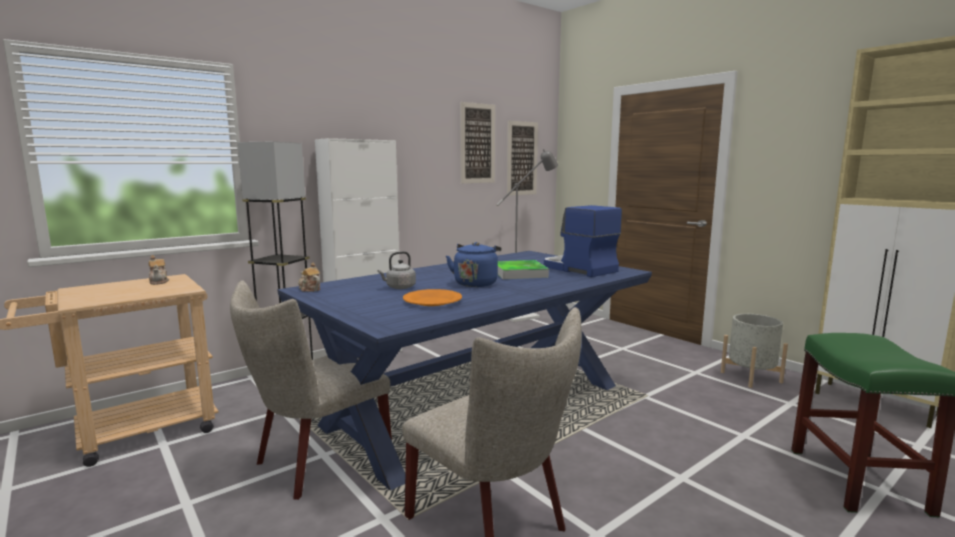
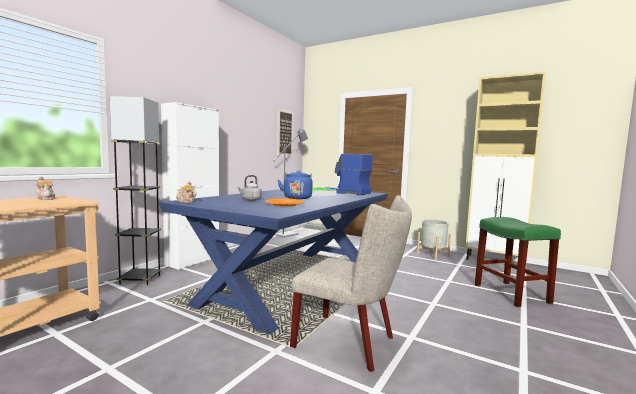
camera: 20 degrees left, 5 degrees down
(316, 462) = (202, 327): beige chair -> none
(477, 143) = (261, 120): picture -> none

